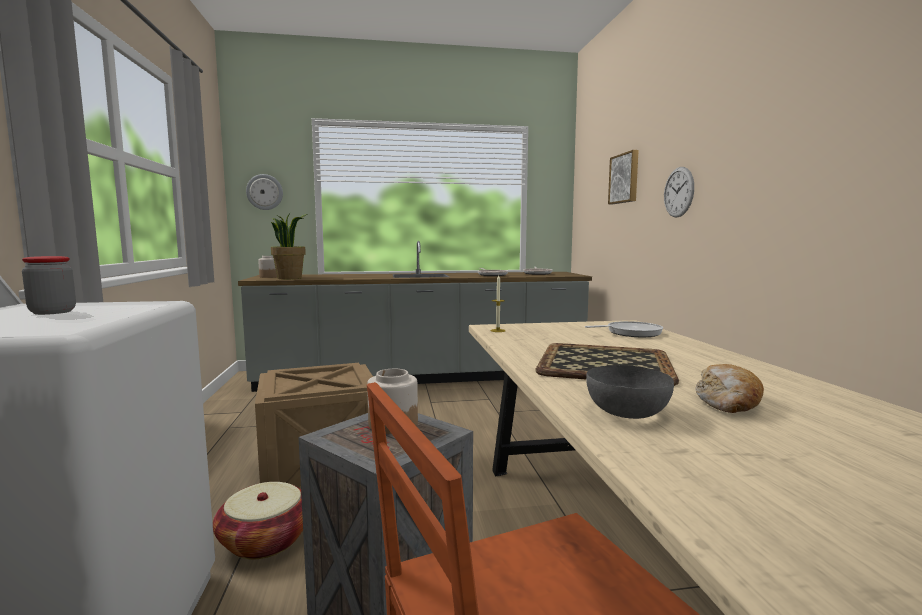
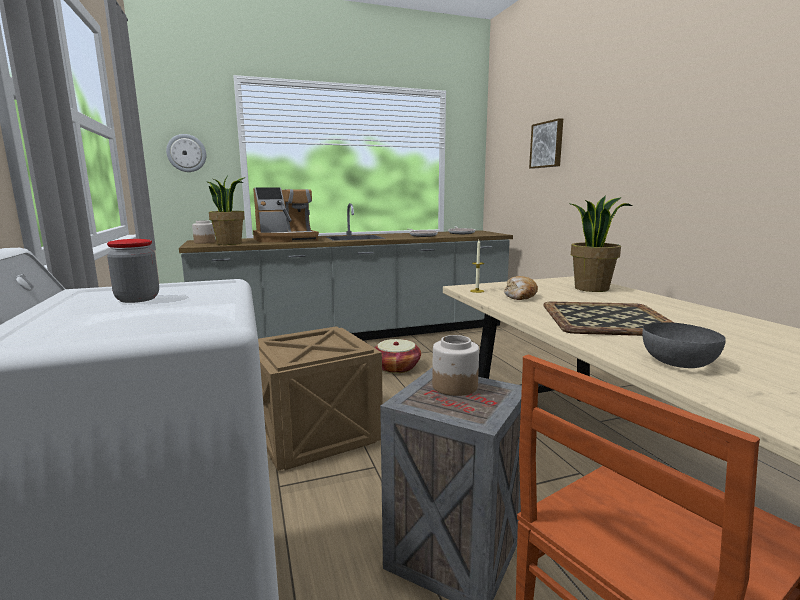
camera: 10 degrees left, 5 degrees up
(265, 540) = (299, 502): basket -> basket (396, 367)
(349, 276) = (286, 239): none -> coffee machine
(630, 333) = (591, 288): frying pan -> potted plant
(678, 192) = (608, 159): wall clock -> none
(728, 402) = (742, 348): bread -> bread (520, 296)

